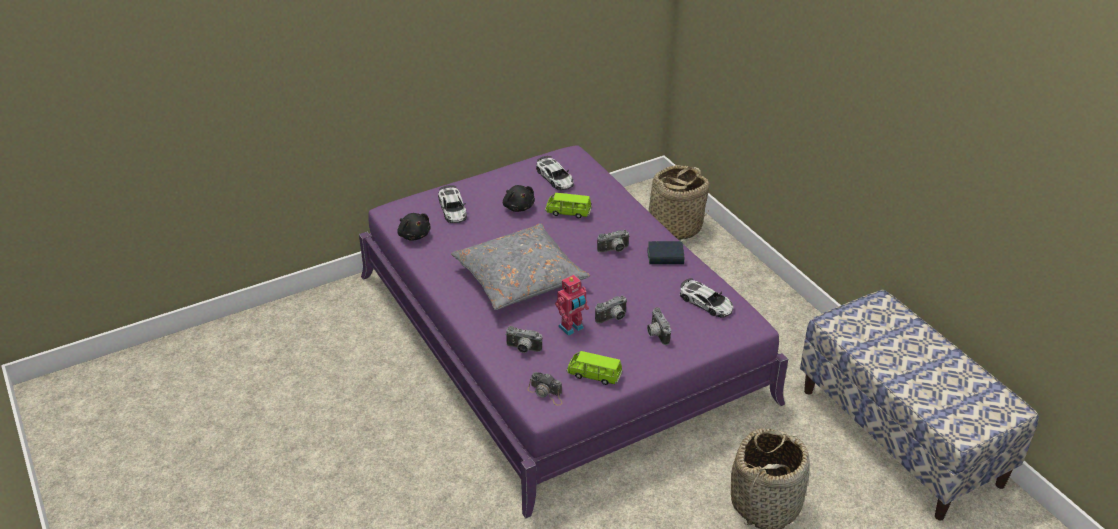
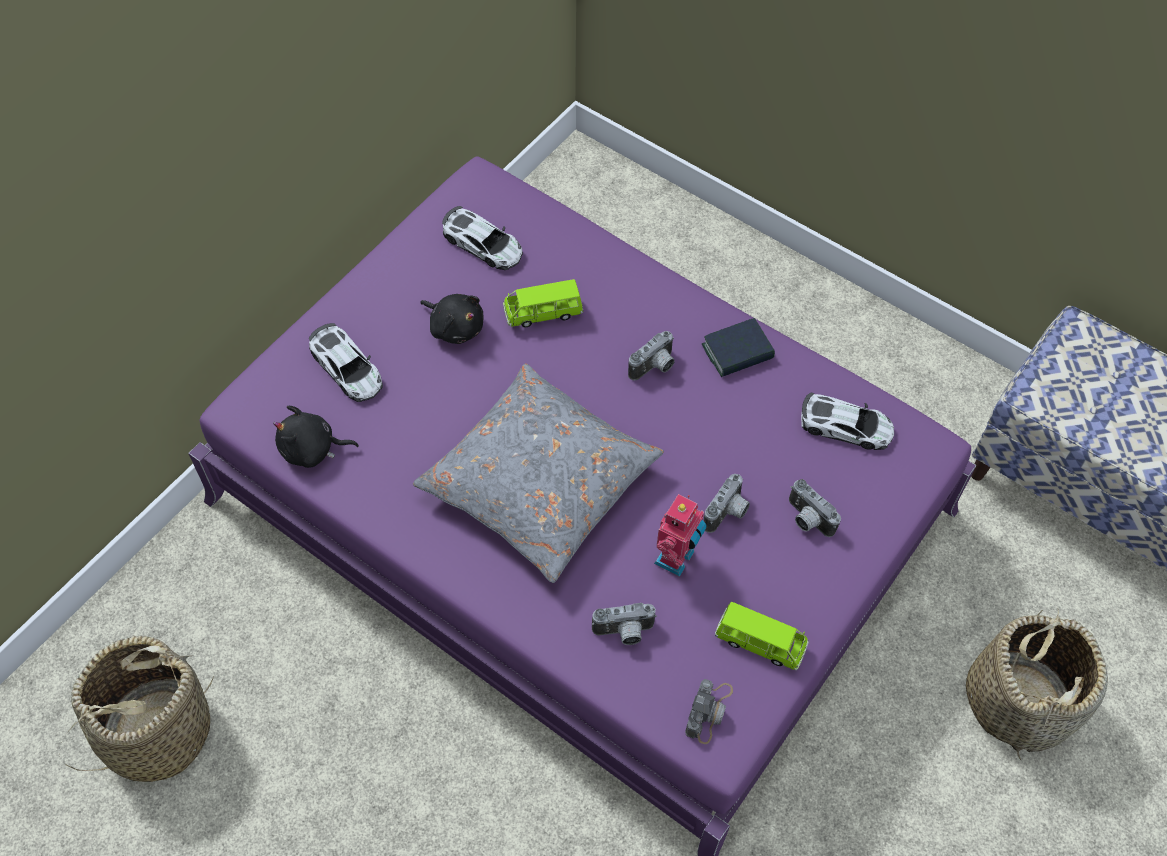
camera: 25 degrees left, 20 degrees up
(414, 235) = (312, 449): black plush toy -> black plush toy turned 150 degrees clockwise
(546, 393) = (709, 711): camera -> camera turned 75 degrees counterclockwise
(594, 375) = (760, 642): green toy car -> green toy car turned 150 degrees counterclockwise
(674, 227) = (645, 228): basket -> basket (157, 731)

